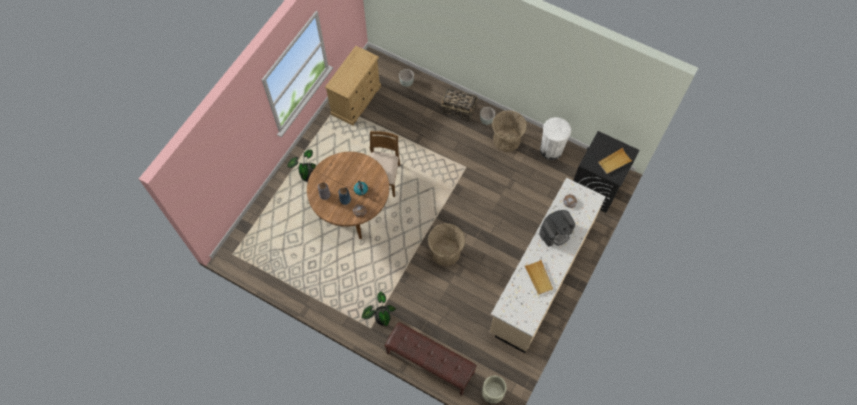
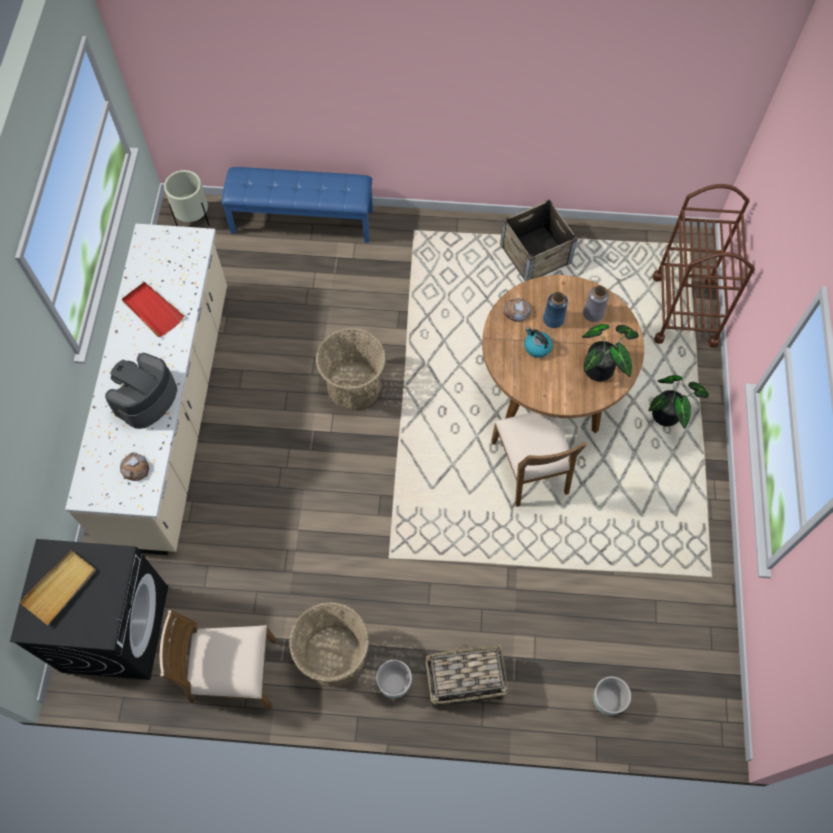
camera: 155 degrees right, 0 degrees up
(262, 220) = (684, 310): none -> brown cart
(314, 284) = (536, 254): none -> crate
(356, 100) = (681, 607): beige dresser -> none
(381, 317) = (407, 250): potted plant -> potted plant (602, 368)
(429, 363) = (302, 220): brown bench -> blue bench
(538, 278) = (152, 310): beige tray -> red tray
(551, 150) = (232, 672): white trash can -> brown chair

